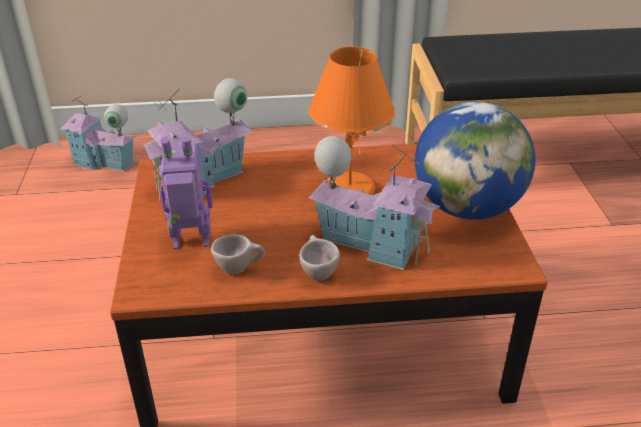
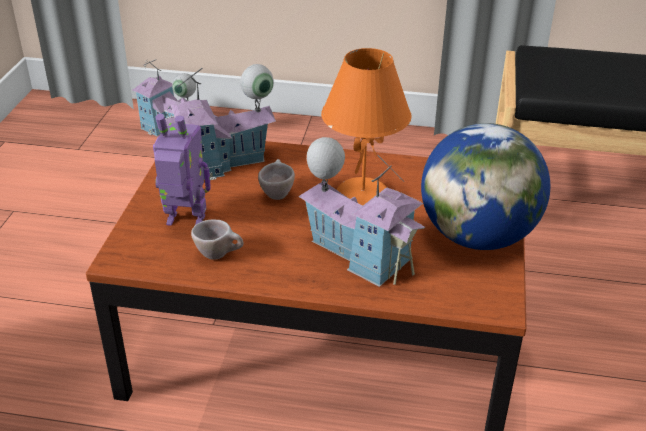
camera: 15 degrees right, 0 degrees up
(317, 272) = (292, 272): beige cup -> beige cup (276, 193)

